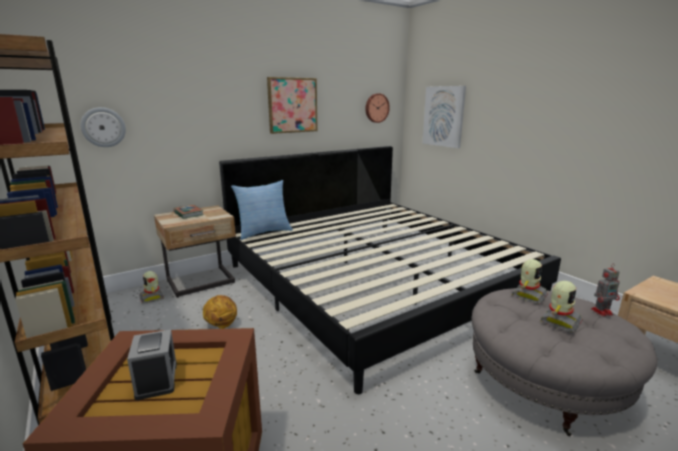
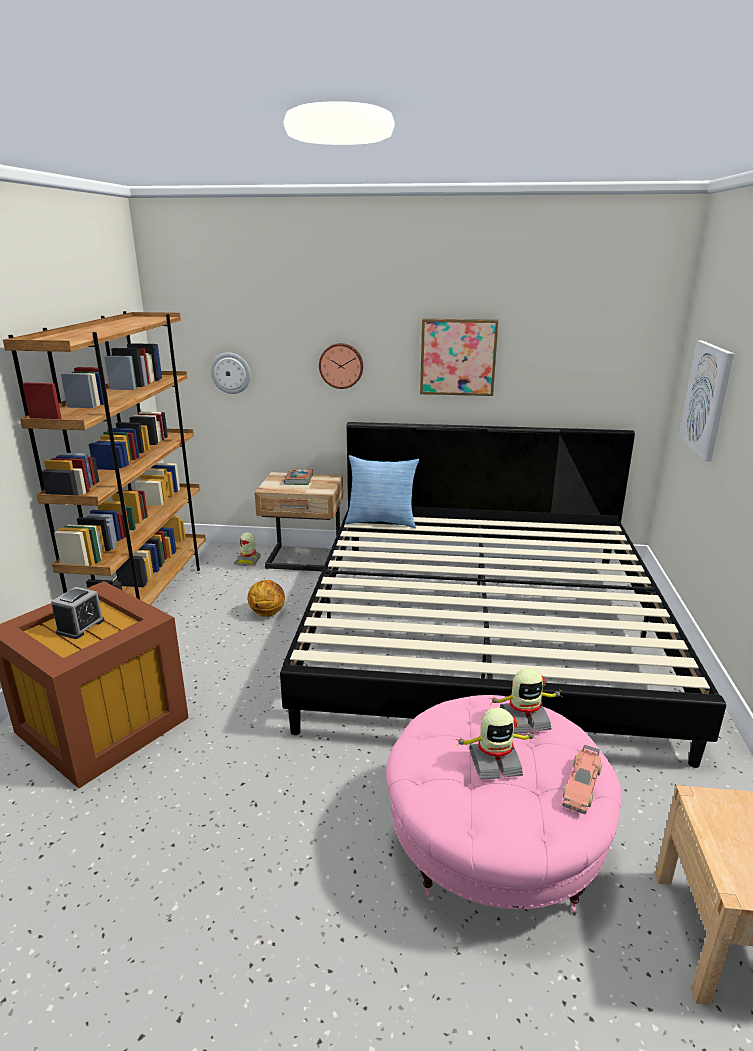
camera: 40 degrees right, 5 degrees up
(376, 108) = (613, 366): wall clock -> wall clock (341, 365)
(545, 383) = (495, 842): grey ottoman -> pink ottoman
(602, 311) = (581, 785): toy robot -> toy car

